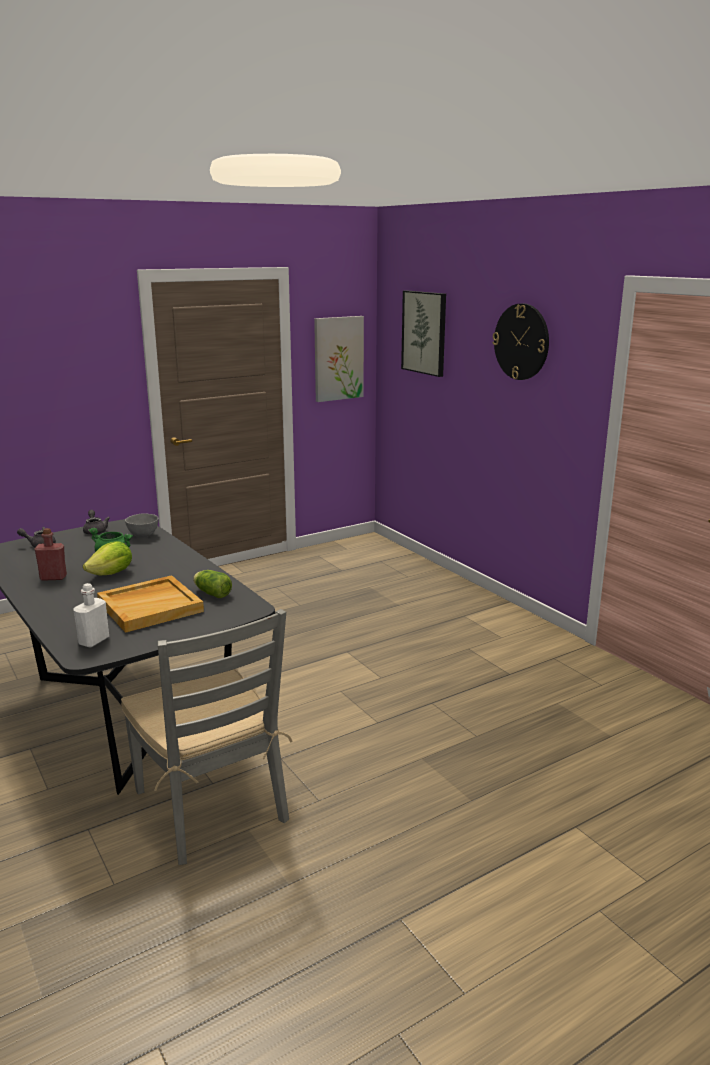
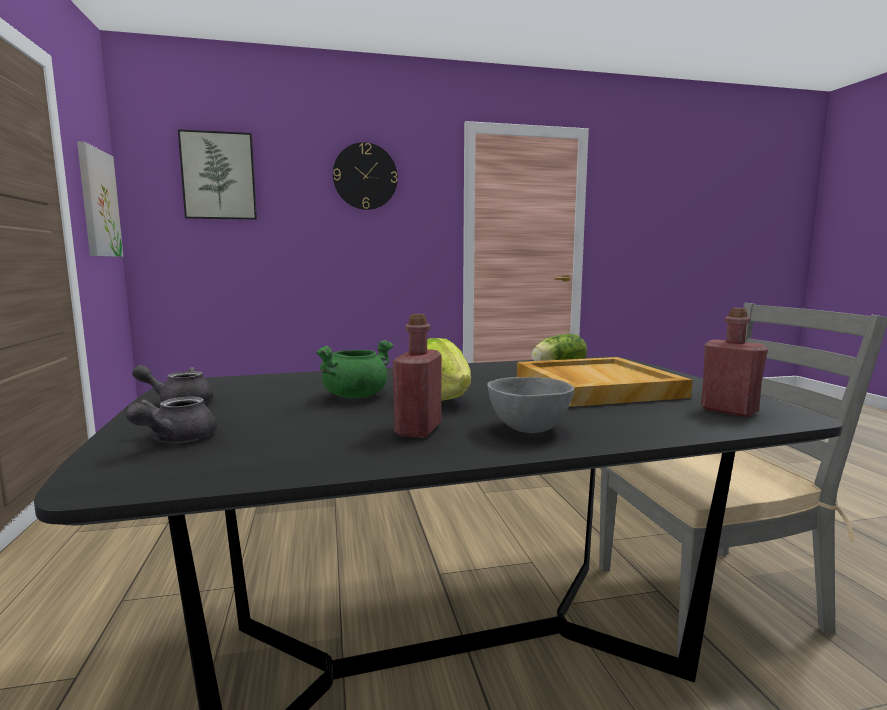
camera: 70 degrees left, 10 degrees down
(94, 641) = (729, 410): white bottle -> red bottle
(143, 535) = (273, 381): grey bowl -> grey bowl (527, 429)

